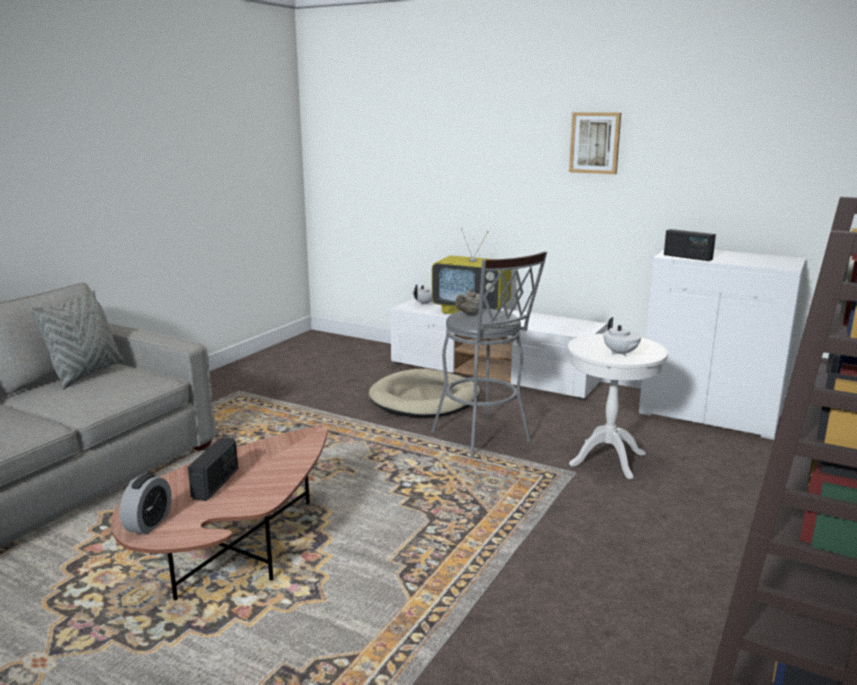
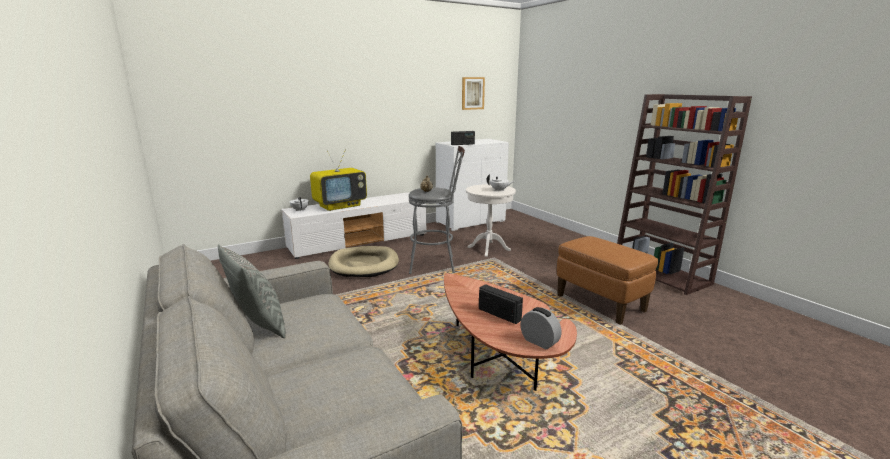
camera: 60 degrees left, 0 degrees up
(505, 617) = (600, 303): none -> brown ottoman
(595, 143) = (392, 89): picture -> picture (472, 93)

